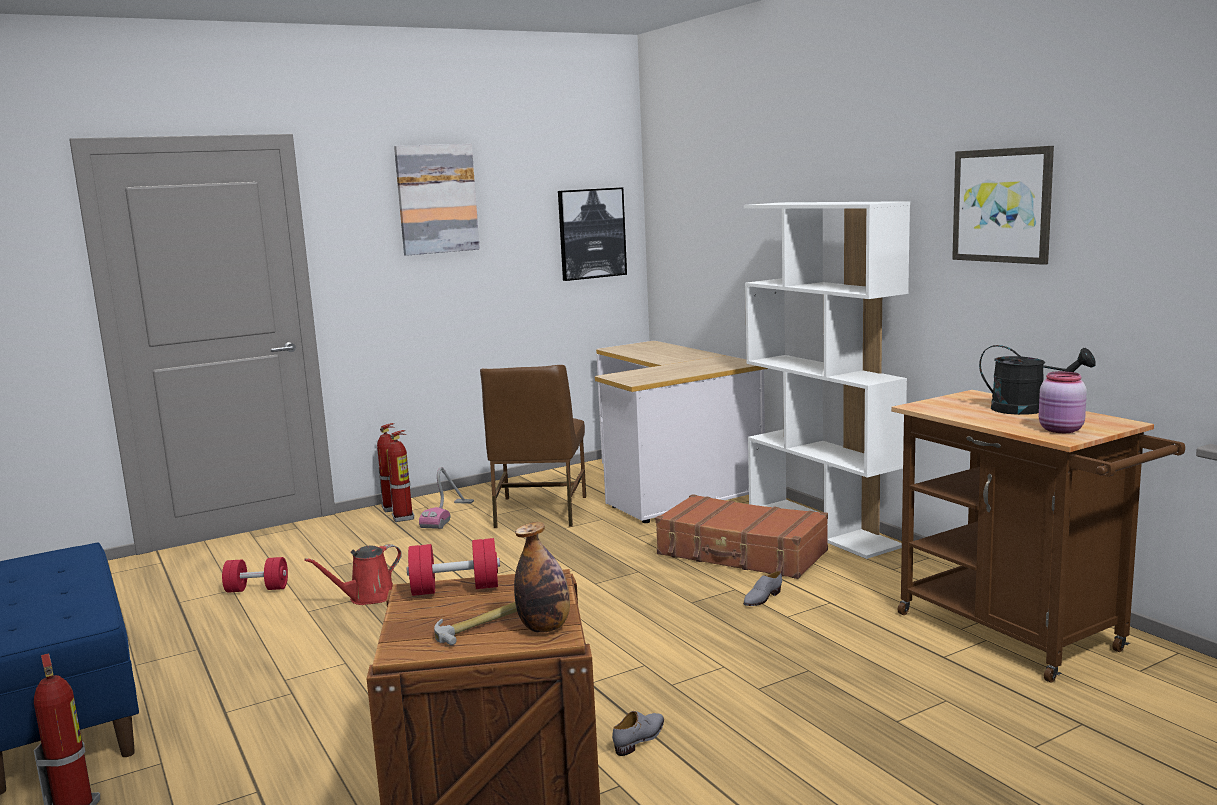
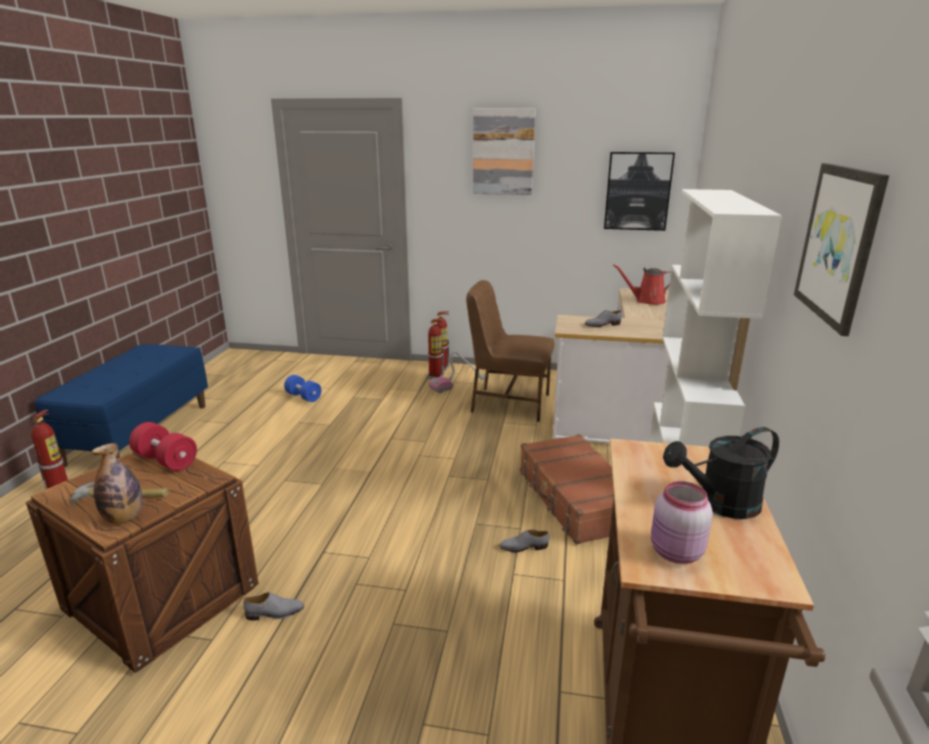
camera: 40 degrees right, 10 degrees up
(257, 589) = (303, 397): red dumbbell -> blue dumbbell
(368, 597) = (333, 426): red watering can -> red watering can (647, 301)
(538, 512) = (508, 403): brown chair -> brown chair turned 60 degrees clockwise
(657, 373) = (602, 325): none -> grey shoe
(1028, 410) = (720, 504): black watering can -> black watering can turned 90 degrees clockwise

